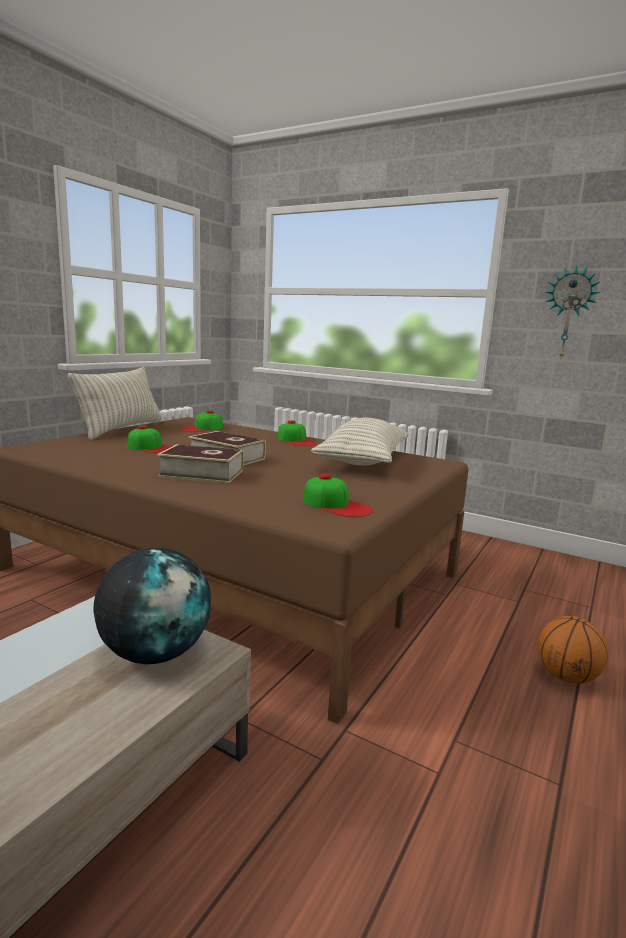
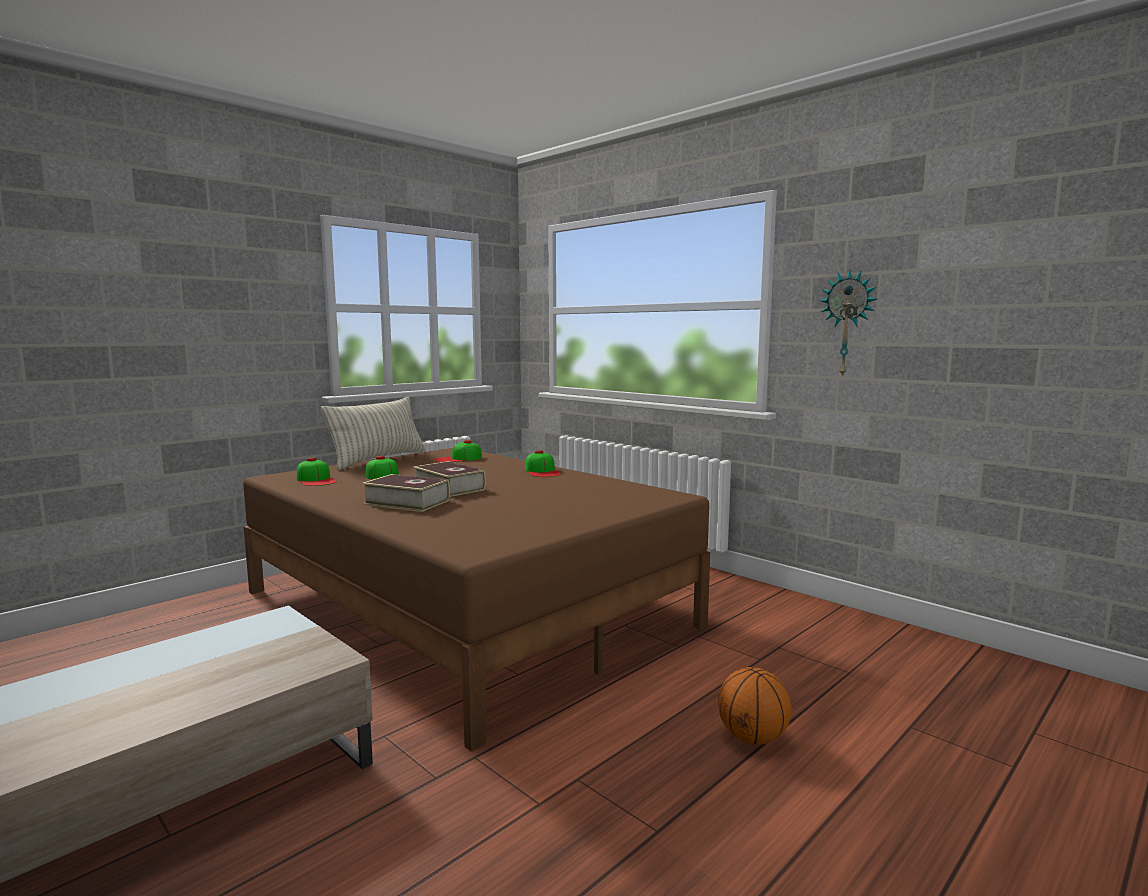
camera: 15 degrees right, 5 degrees down
(155, 653) = (288, 655): globe -> none
(336, 505) = (501, 534): cap -> cap (316, 480)
(363, 461) = (587, 493): pillow -> none

